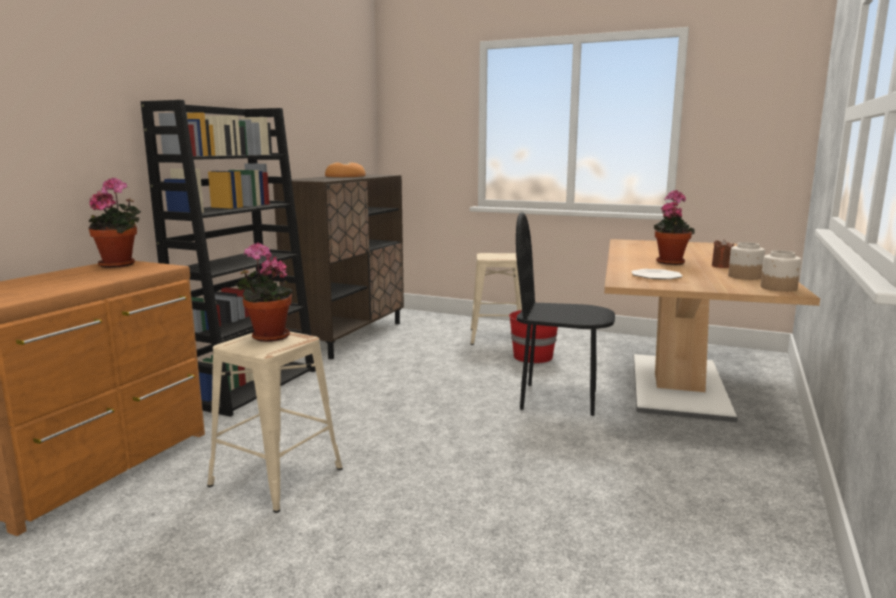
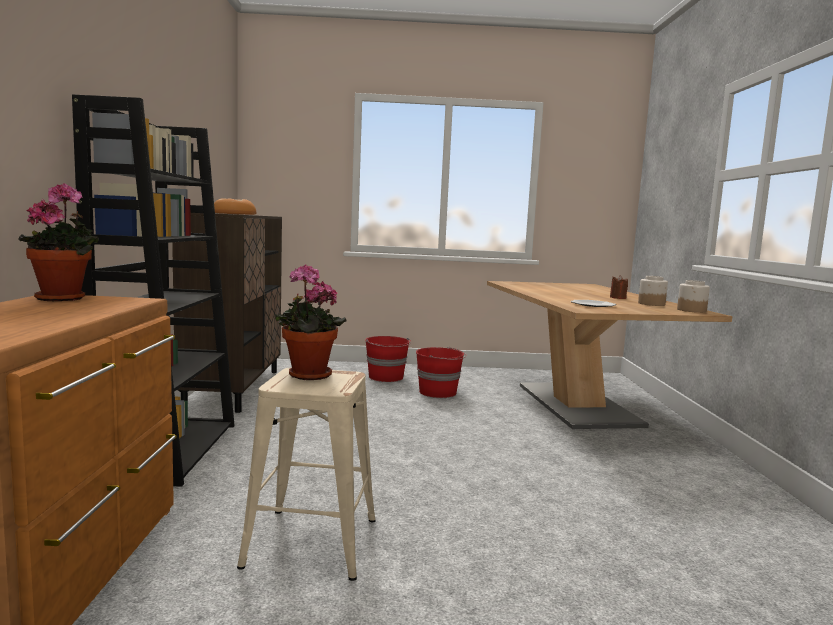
camera: 25 degrees left, 5 degrees down
(497, 336) = (386, 377): beige stool -> red bucket
(559, 399) = (501, 426): black chair -> none
(669, 262) = (575, 295): potted plant -> none

